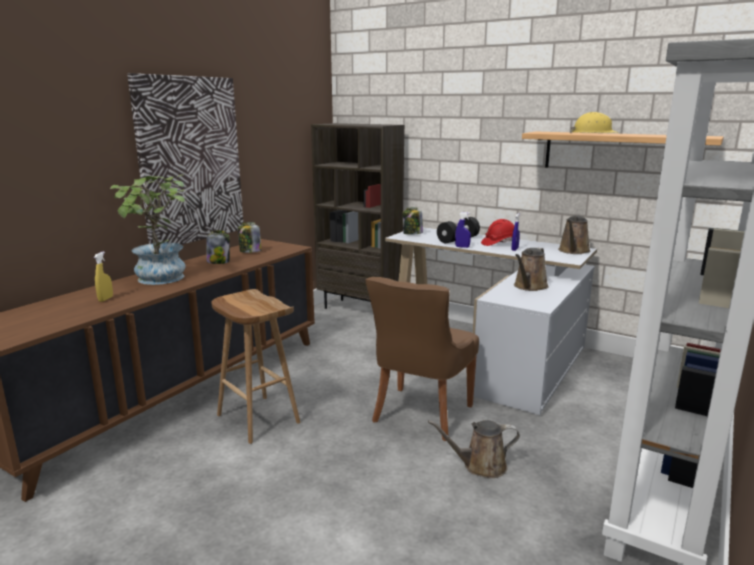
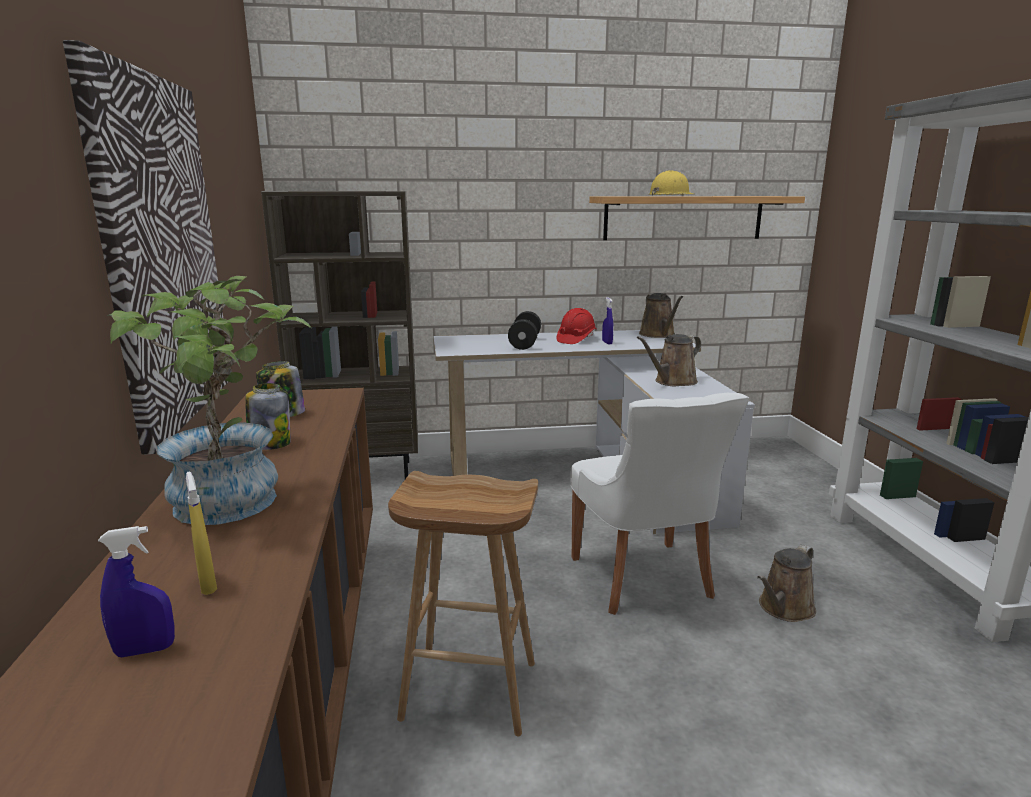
camera: 40 degrees left, 0 degrees up
(412, 233) = (455, 345): jar -> none
(420, 415) = (643, 579): brown chair -> white chair
(462, 247) = (552, 350): blue spray bottle -> blue spray bottle (145, 650)
(529, 287) = (672, 382): brown watering can -> brown watering can turned 60 degrees clockwise

